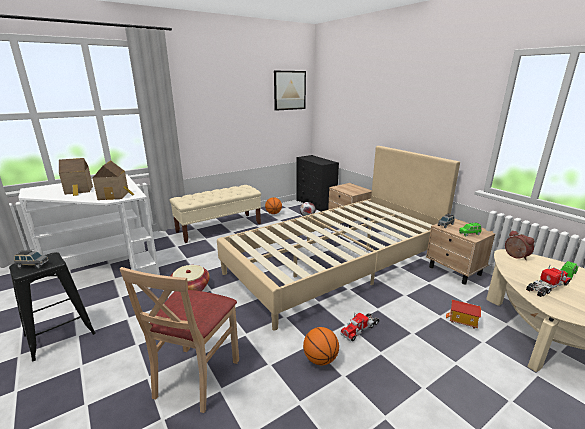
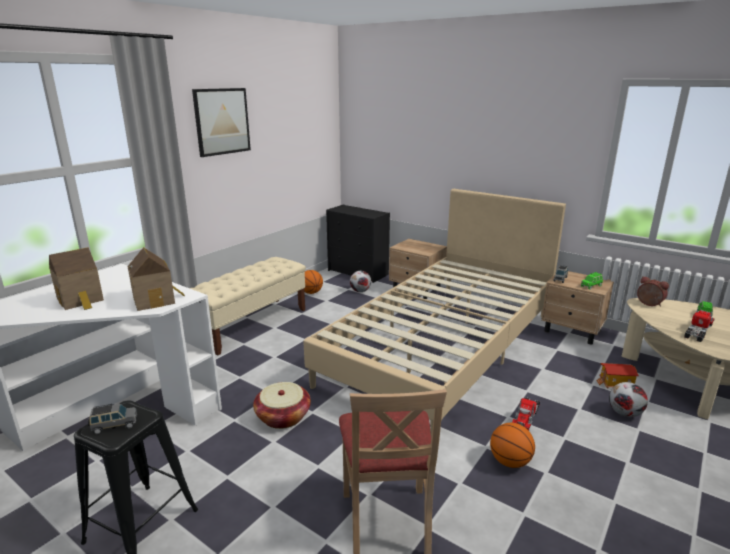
camera: 20 degrees left, 0 degrees up
(289, 90) = (313, 117): picture -> picture (222, 121)
(452, 347) = (624, 414): none -> football

